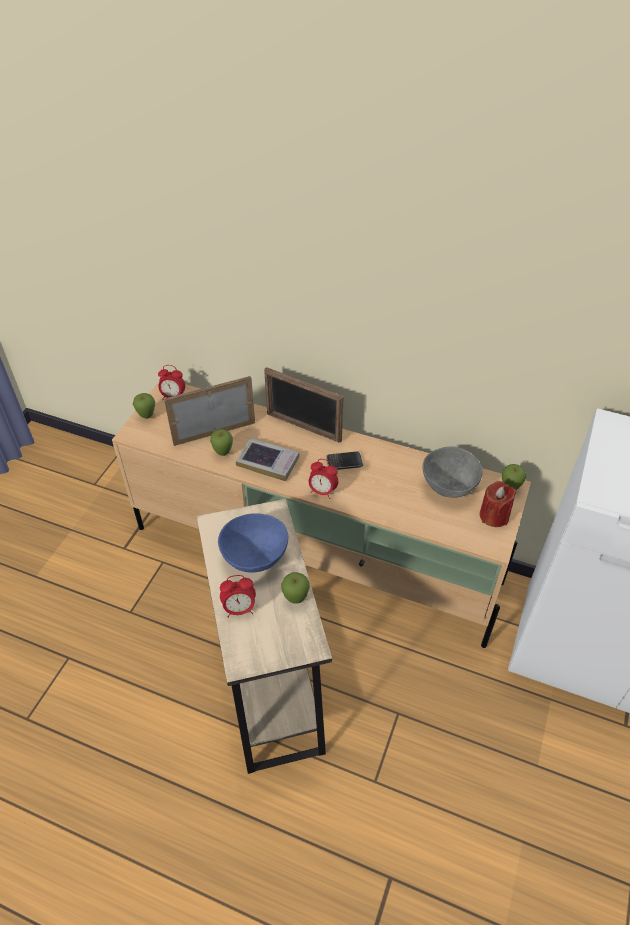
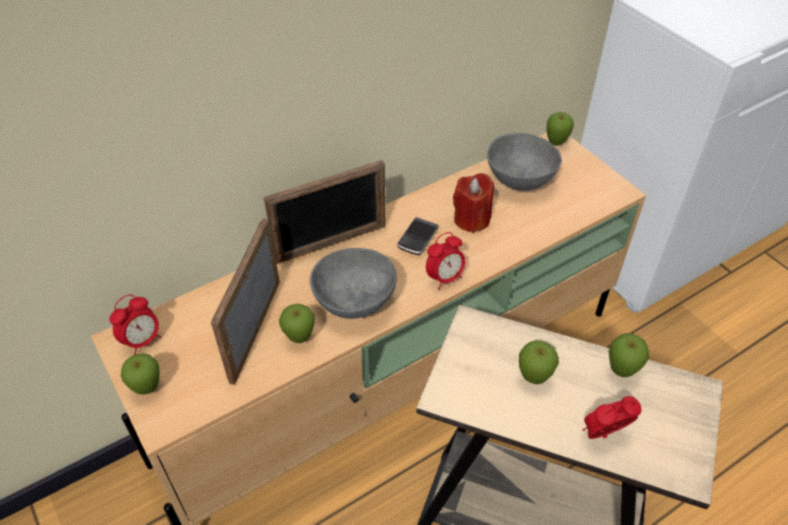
camera: 55 degrees left, 0 degrees up
(239, 609) = (603, 435): alarm clock -> alarm clock turned 135 degrees counterclockwise
(256, 558) = (533, 378): blue bowl -> apple
(268, 462) = (356, 303): book -> grey bowl
(494, 516) = (581, 171): red candle -> red candle (471, 219)

